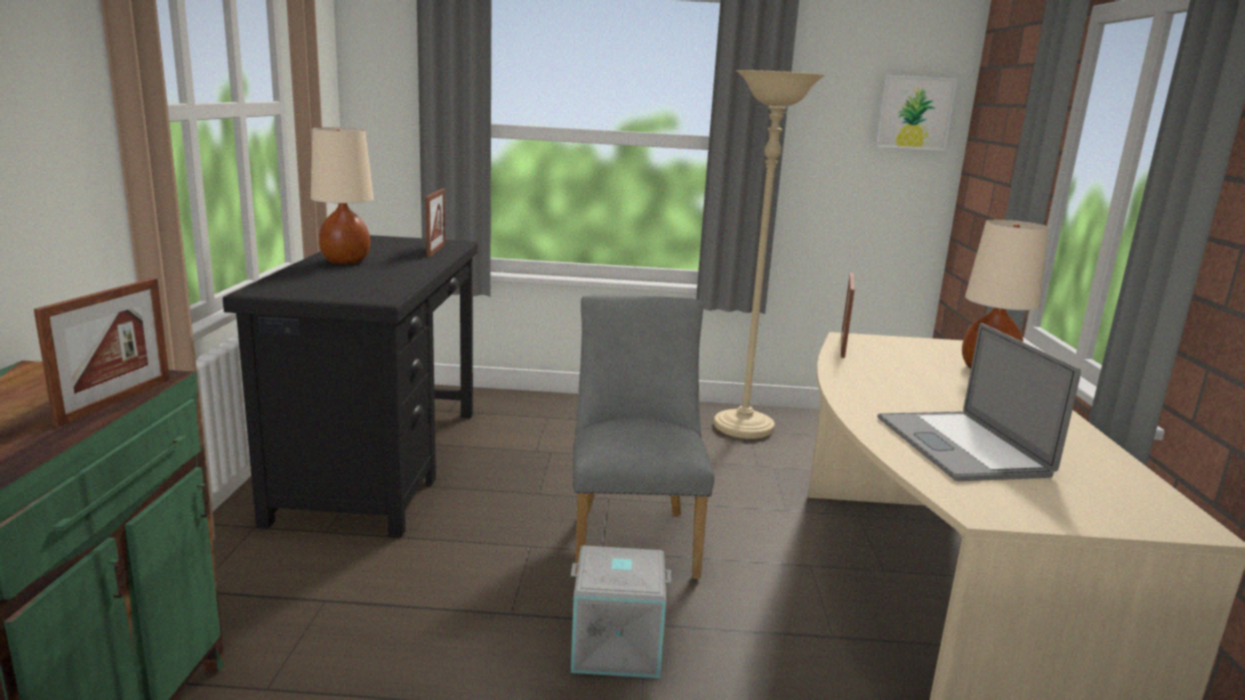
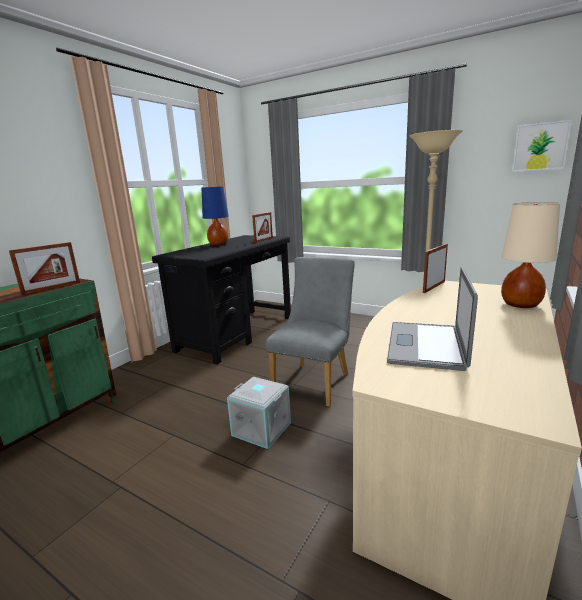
camera: 30 degrees right, 0 degrees up
(346, 261) = (219, 244): beige table lamp -> blue table lamp

